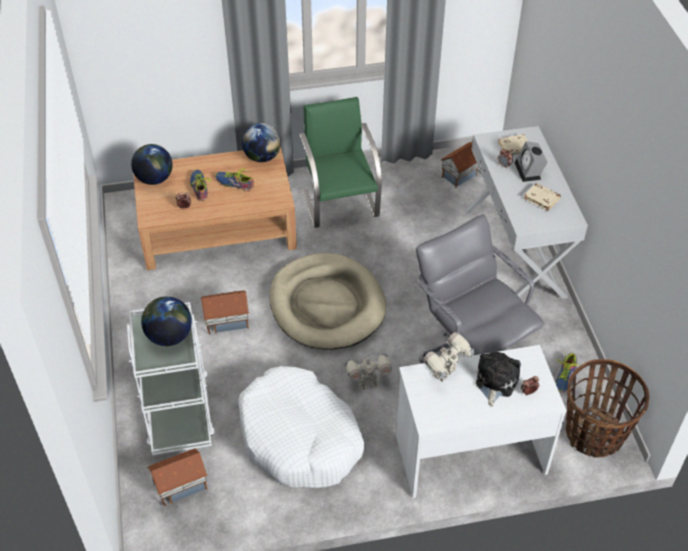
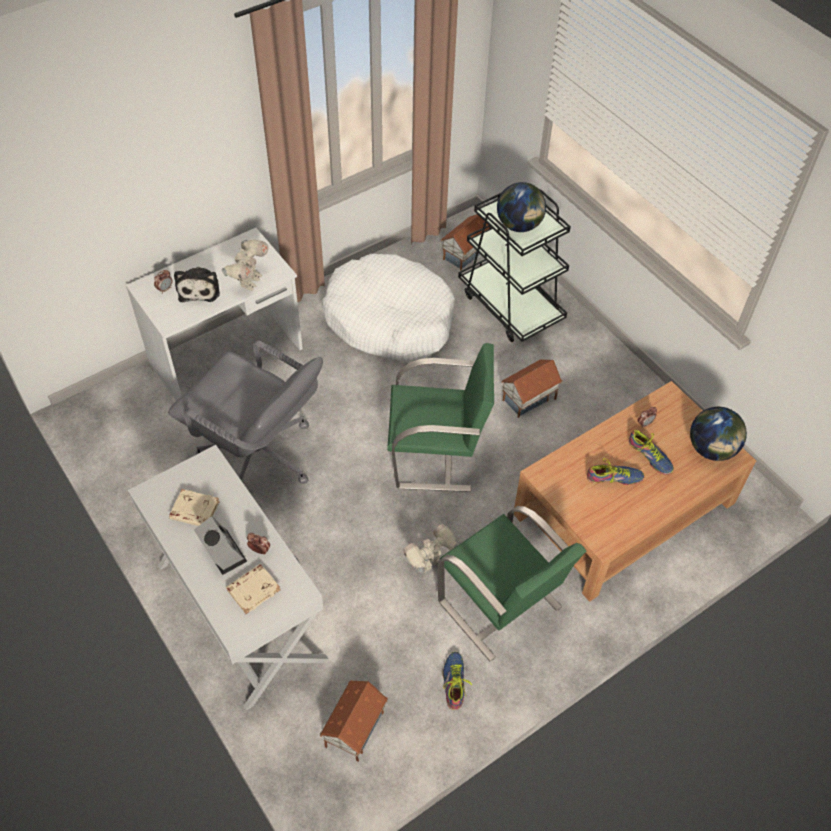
camera: 155 degrees right, 5 degrees up
(178, 411) = (510, 305): white cart -> black cart
(262, 157) = (611, 532): globe -> none
(327, 305) = (437, 455): beige dog bed -> green chair
(368, 383) = (351, 387): toy robot -> toy robot (430, 564)
(565, 377) = (146, 462): shoe -> shoe (454, 682)
(594, 434) = (107, 412): basket -> none

